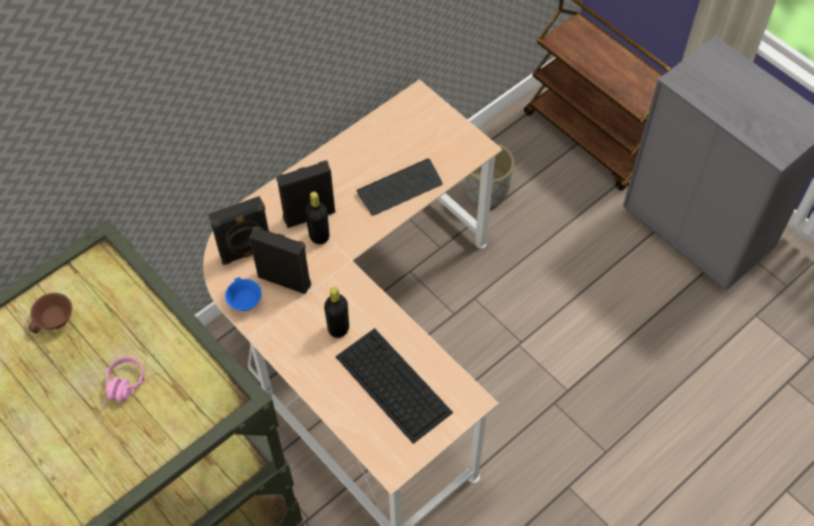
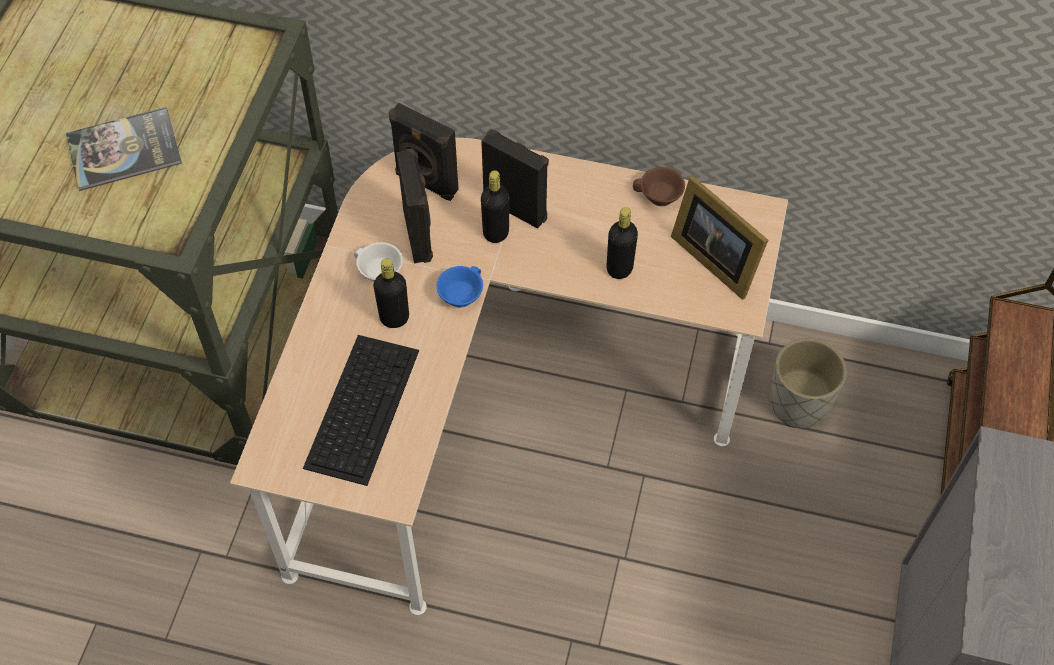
camera: 55 degrees right, 0 degrees up
(55, 321) = (164, 55): brown cup -> brown cup (659, 197)
(123, 389) = (124, 150): pink headphones -> book
(243, 301) = (365, 216): blue cup -> blue cup (460, 294)
(295, 318) = (378, 272): none -> white cup
(400, 188) = (619, 268): keyboard -> black bottle
(430, 138) = (714, 257): none -> picture frame

